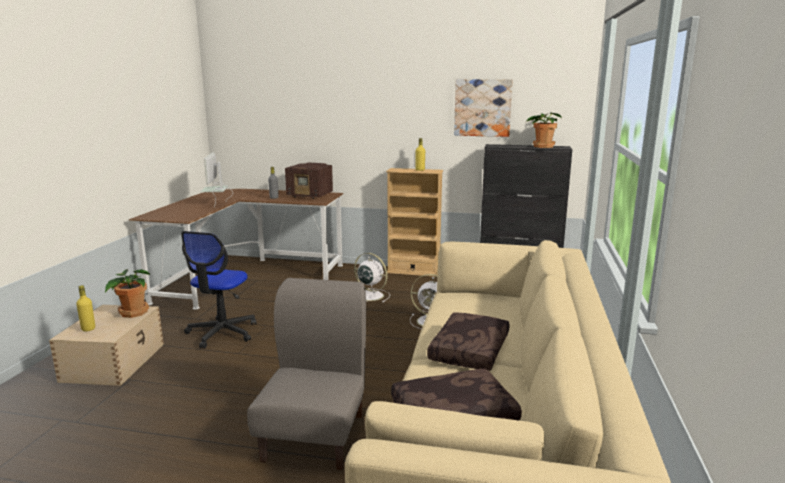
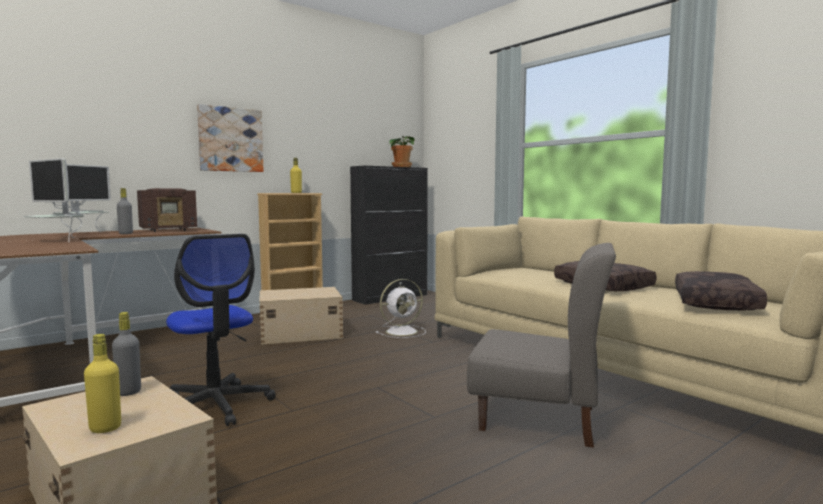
camera: 50 degrees left, 10 degrees down
(132, 313) = (128, 392): potted plant -> grey bottle
(260, 193) = (83, 233): none -> monitor
(315, 436) = (539, 418): grey chair -> grey chair turned 150 degrees clockwise
(369, 295) = (299, 333): white fan -> beige storage box
(482, 107) = (343, 131): picture -> picture (230, 139)

